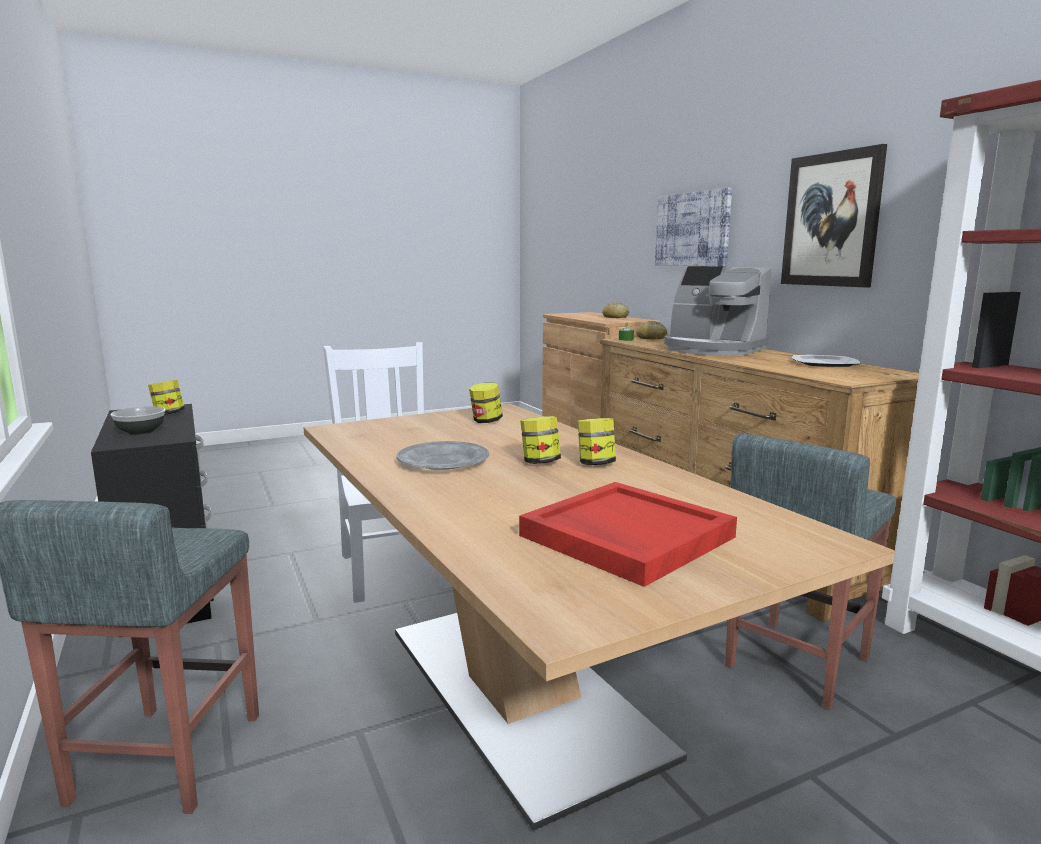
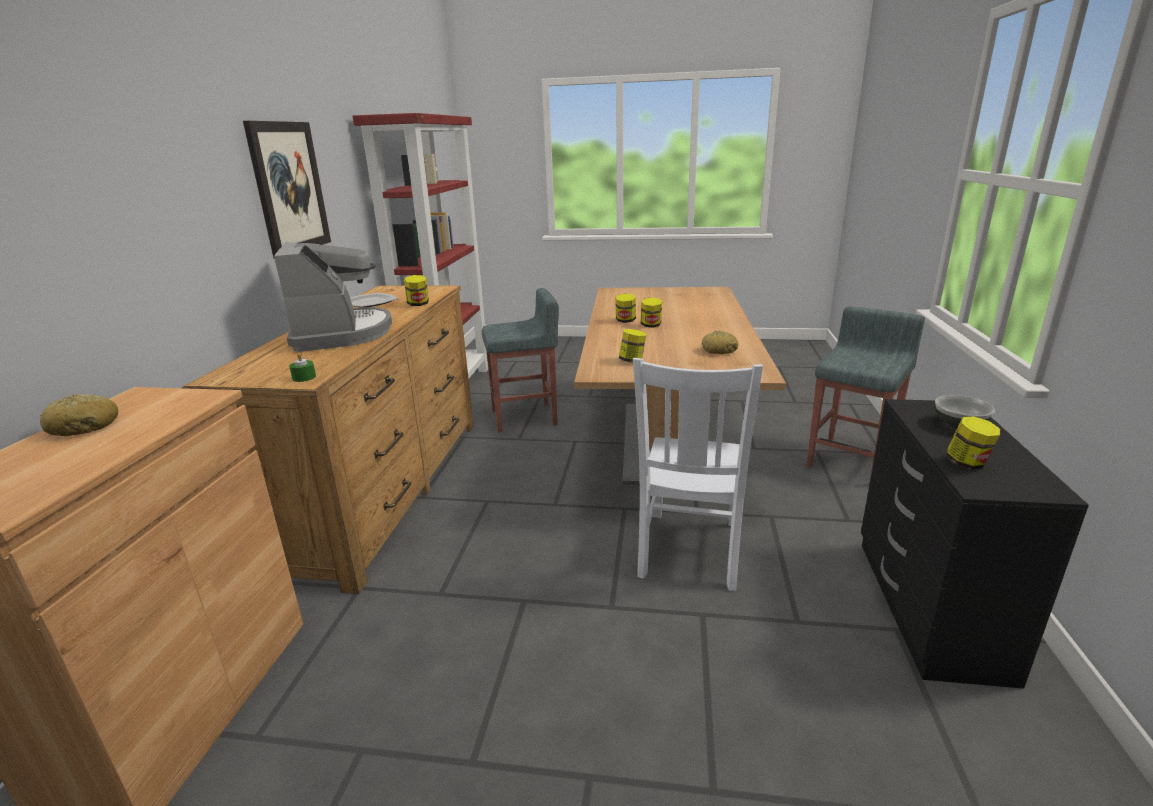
camera: 145 degrees left, 10 degrees up
(443, 461) = (701, 334): grey plate -> none
(624, 536) = (669, 299): red tray -> none
(651, 338) = (264, 376): bread -> bread (719, 350)
(692, 229) = (130, 213): picture -> none
(769, 367) = (418, 304): none -> jar

